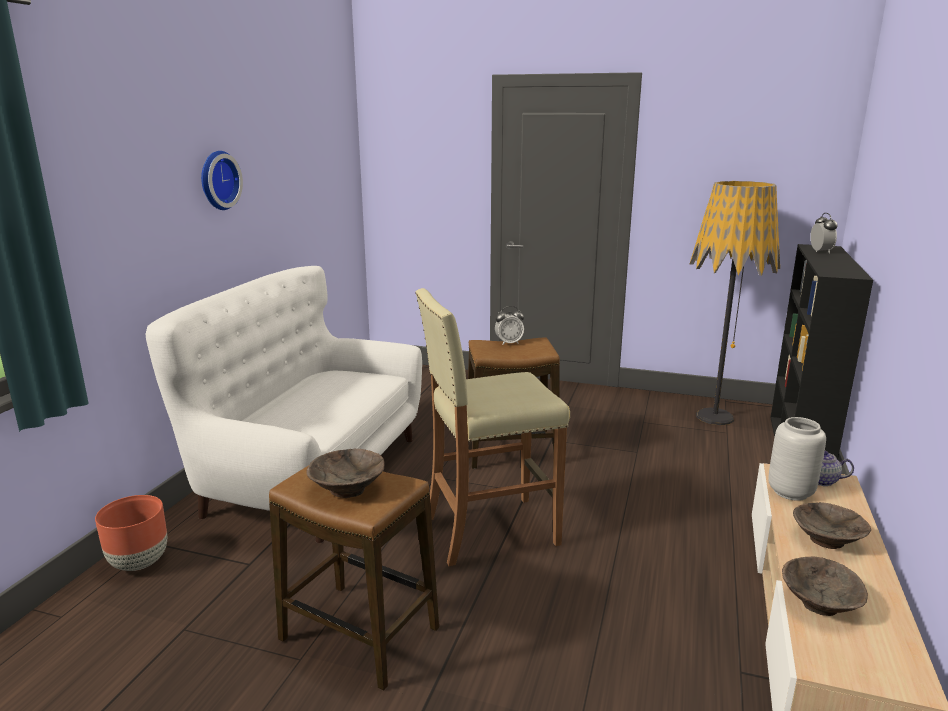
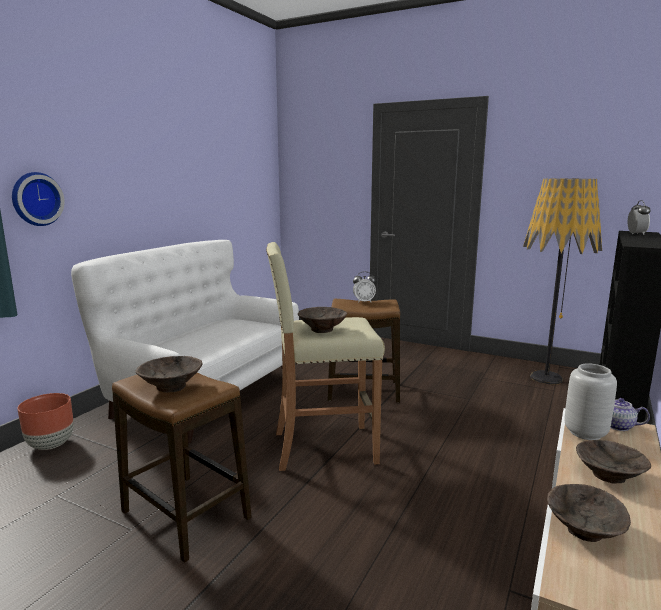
camera: 10 degrees right, 5 degrees down
(217, 180) = (149, 169): wall clock -> wall clock (35, 199)
(492, 395) = (322, 330): none -> brown bowl

